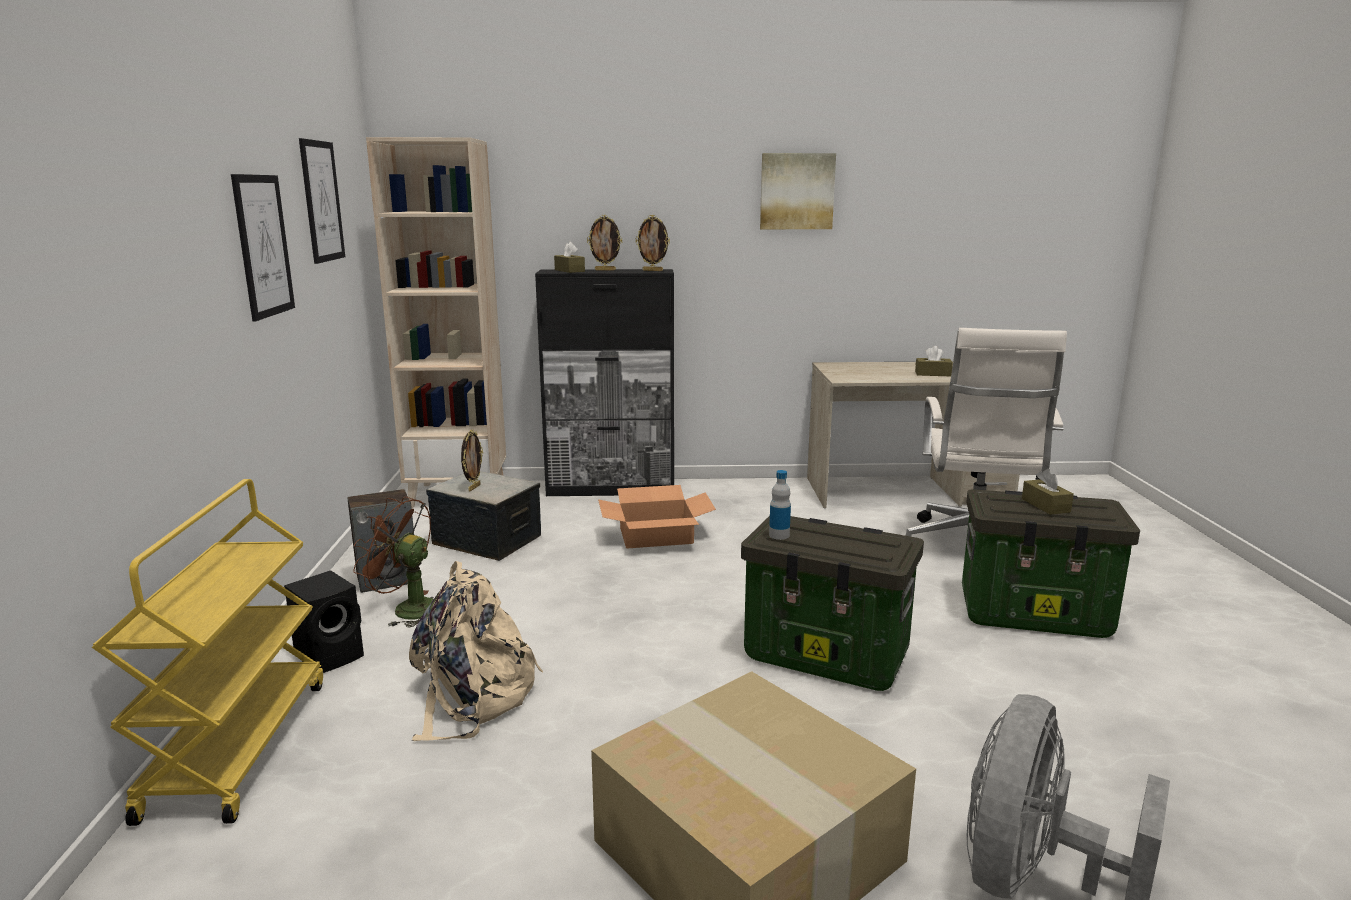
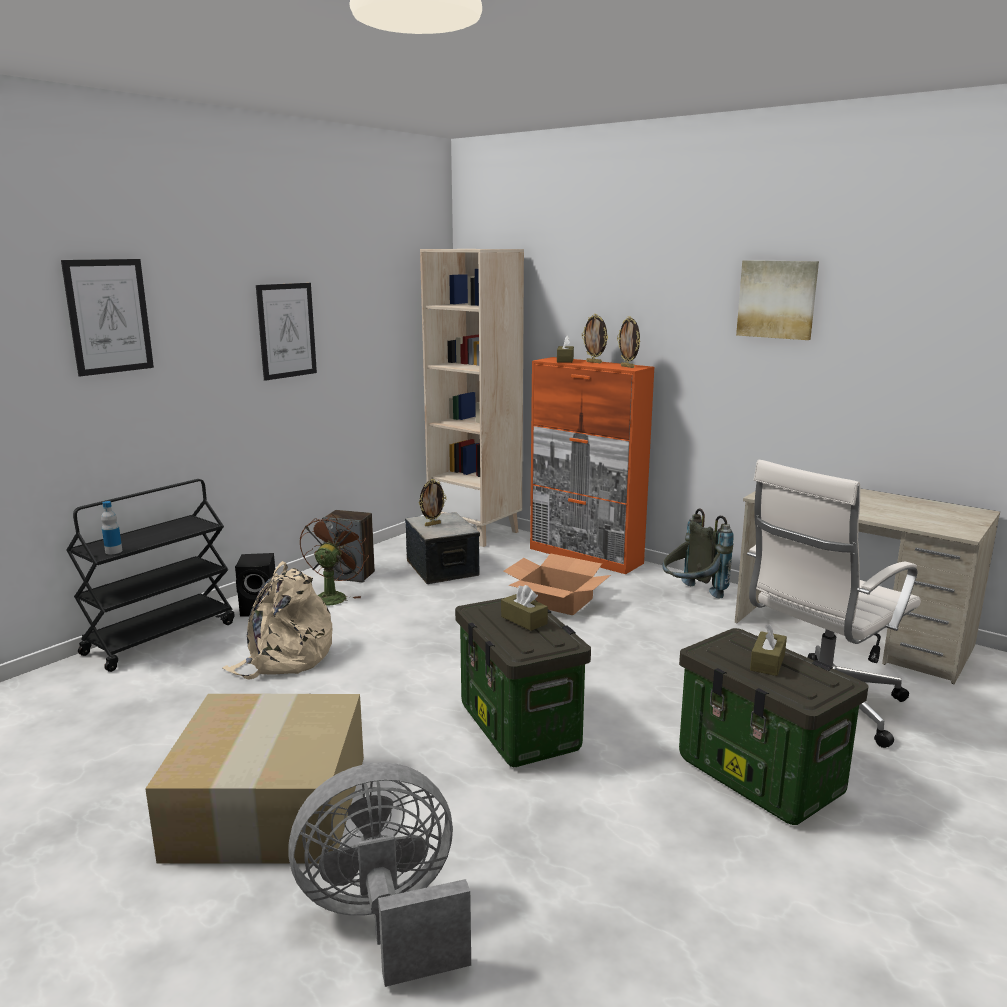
camera: 40 degrees right, 0 degrees up
(237, 746) = (161, 637): yellow cart -> black cart
(322, 201) = (371, 297): picture -> picture (109, 316)
(407, 609) = (332, 596): brown fan -> brown fan turned 45 degrees clockwise
(611, 488) = (586, 556): black cabinet -> orange cabinet
(756, 496) = (691, 595): none -> grey backpack
(779, 535) = (488, 609): bottle -> bottle (113, 551)
(933, 374) = (876, 510): brown tissue box -> brown tissue box (524, 620)

